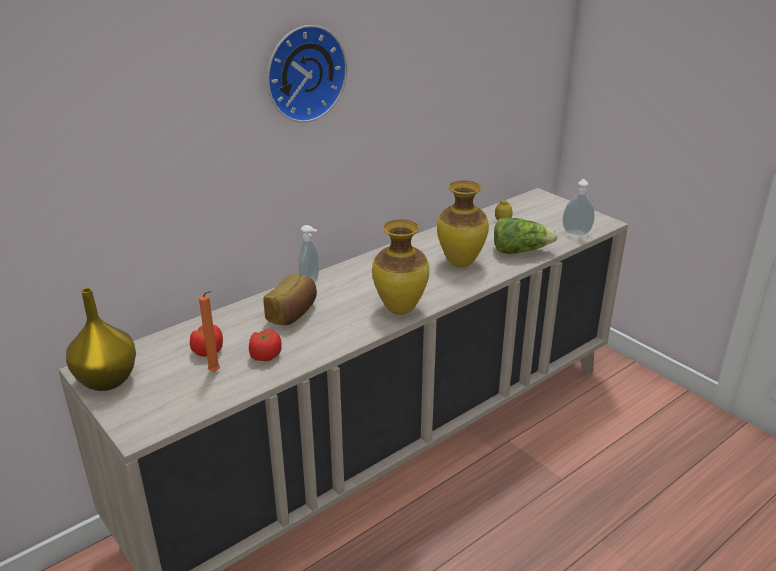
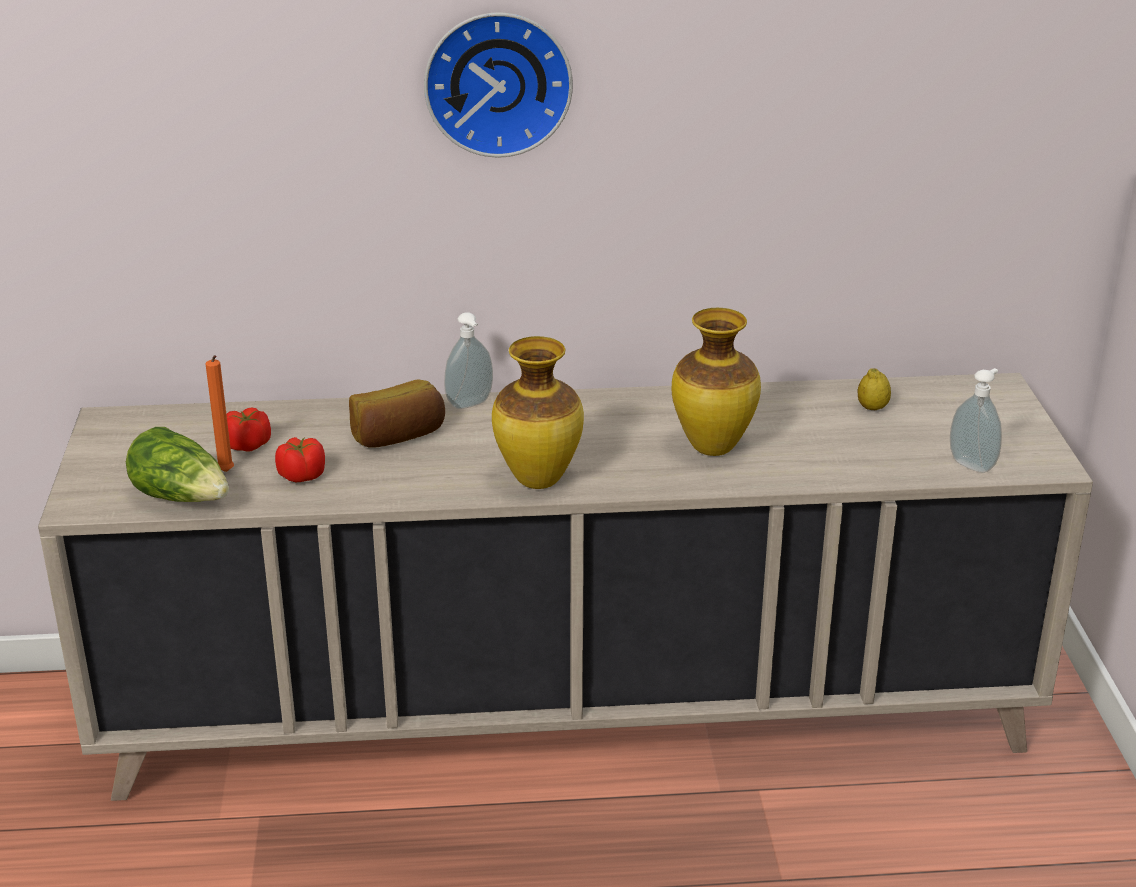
camera: 35 degrees right, 0 degrees up
(108, 380) = (113, 438): yellow vase -> none
(520, 251) = (831, 461): lettuce -> lettuce (182, 497)

